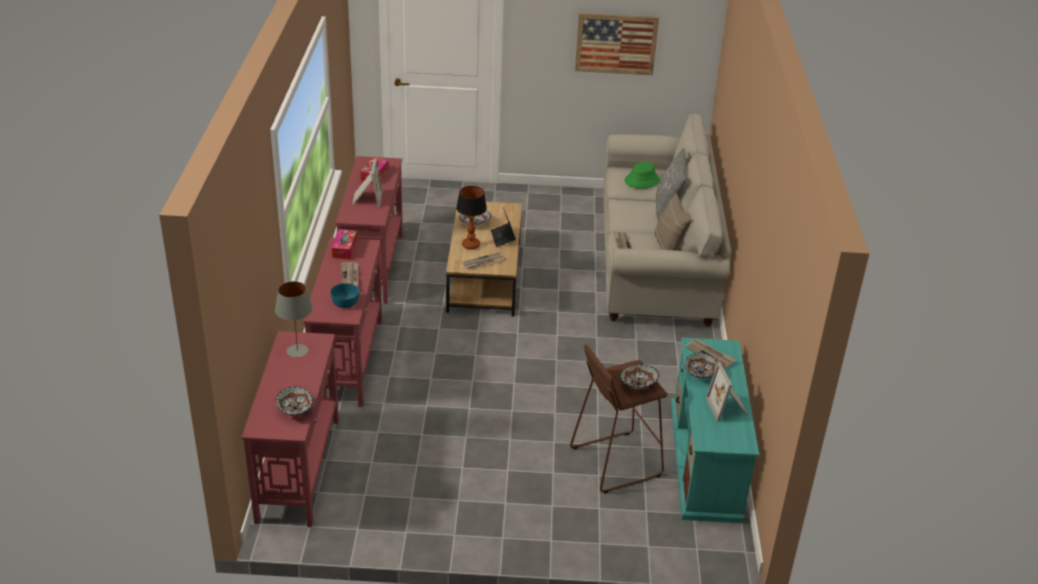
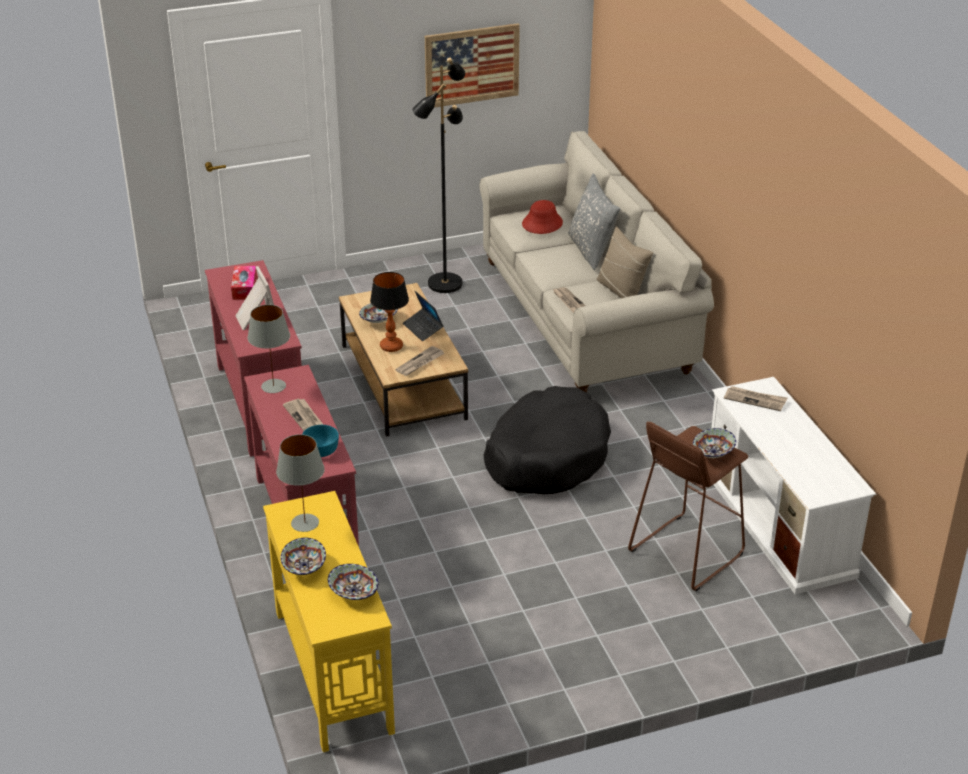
camera: 20 degrees left, 0 degrees up
(299, 468) = (333, 669): red console table -> yellow console table
(344, 249) = (273, 386): tissue box -> grey table lamp
(555, 359) = (546, 456): none -> black dog bed
(563, 211) = (444, 283): none -> black floor lamp
(642, 180) = (542, 223): green hat -> red hat
(700, 373) = (759, 423): bowl -> bowl (305, 567)
(706, 460) = (779, 522): turquoise tv stand -> white tv stand
(728, 407) = (812, 452): picture frame -> none

